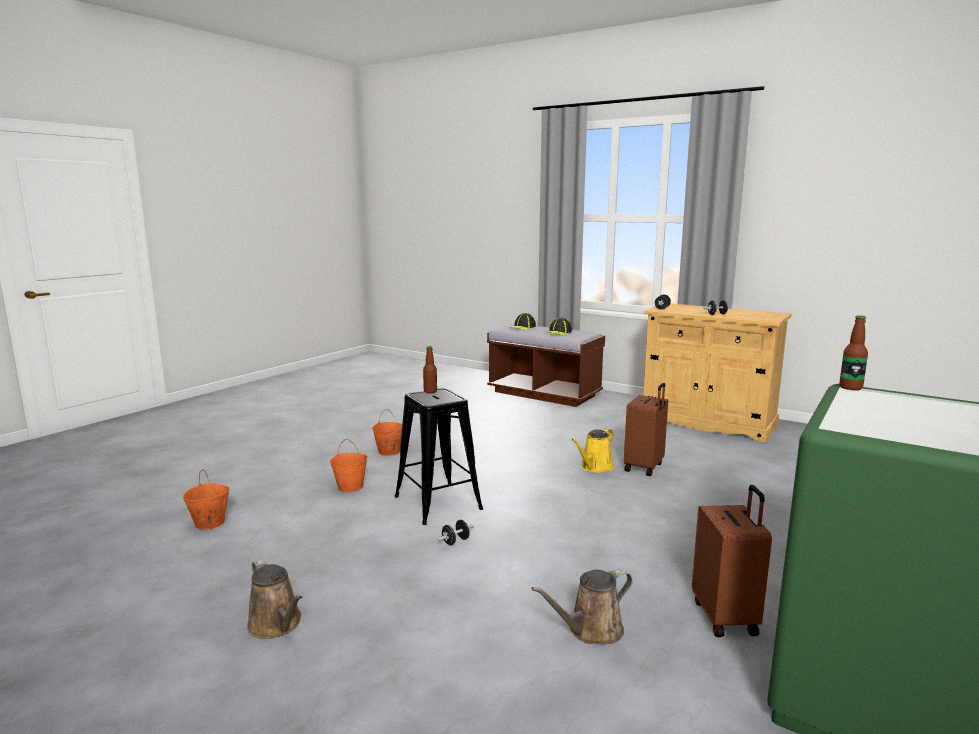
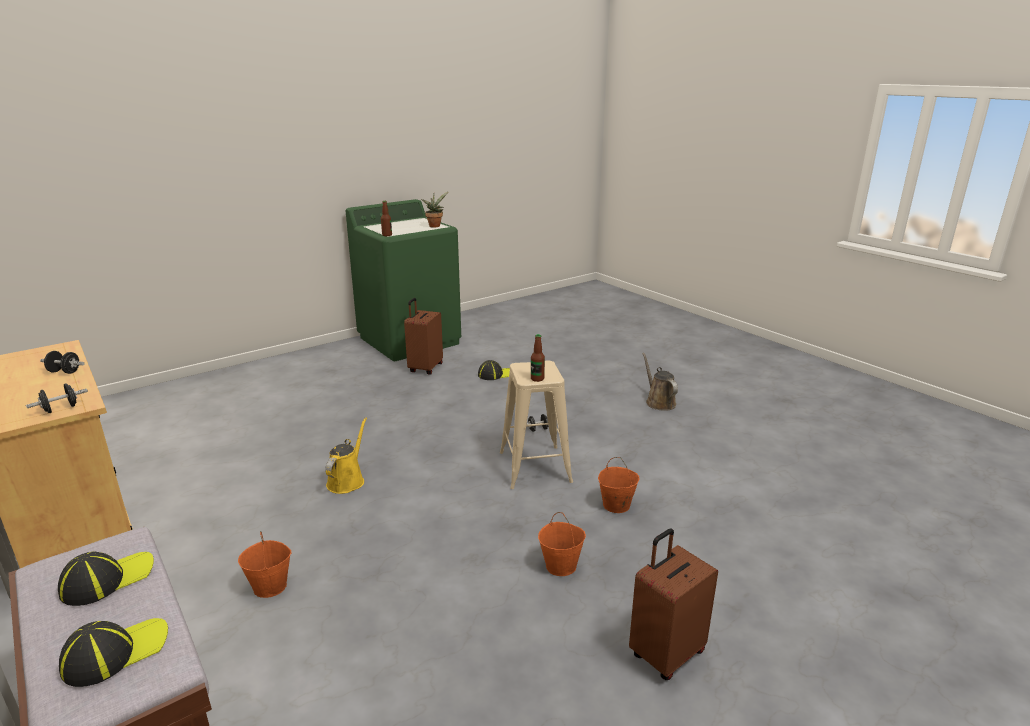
camera: 160 degrees left, 10 degrees up
(209, 523) = (746, 484): orange bucket -> orange bucket (271, 586)
(438, 503) = (534, 467): black stool -> beige stool
(591, 630) = (496, 374): brown watering can -> cap
(595, 467) = (347, 480): yellow watering can -> yellow watering can turned 45 degrees counterclockwise
(645, 467) = (300, 470): brown suitcase -> brown suitcase (665, 653)
(858, 426) = (435, 226): none -> potted plant

